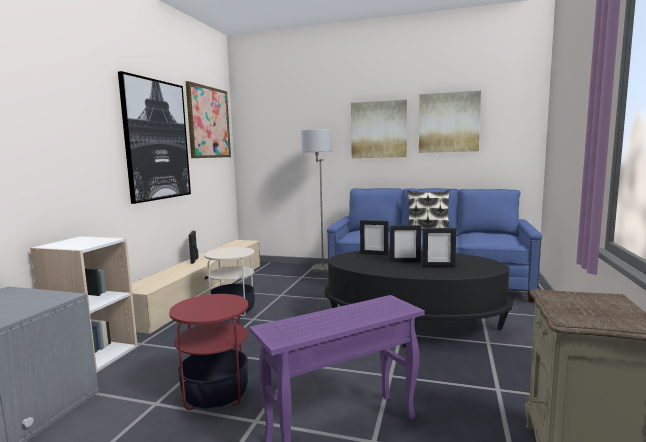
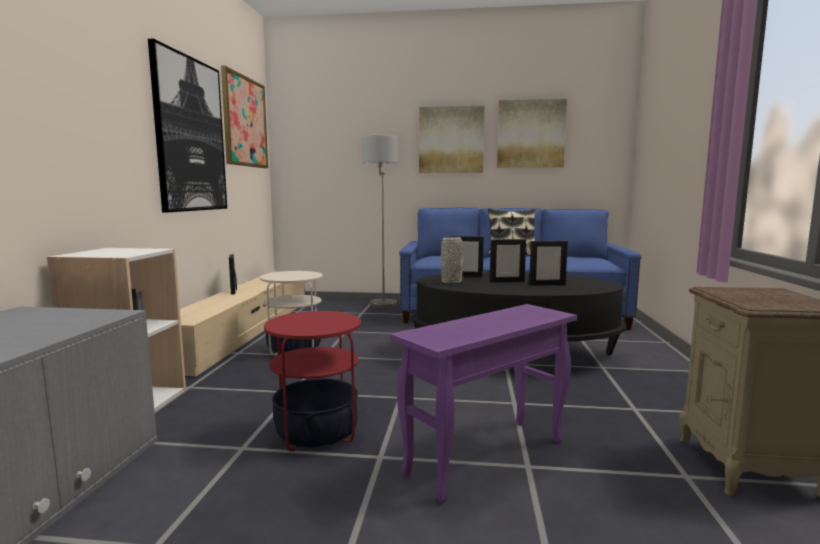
camera: 10 degrees left, 0 degrees up
(356, 261) = (451, 282): none -> grey vase

